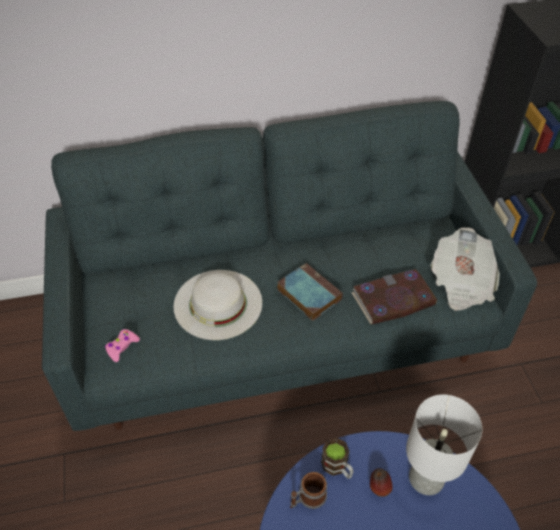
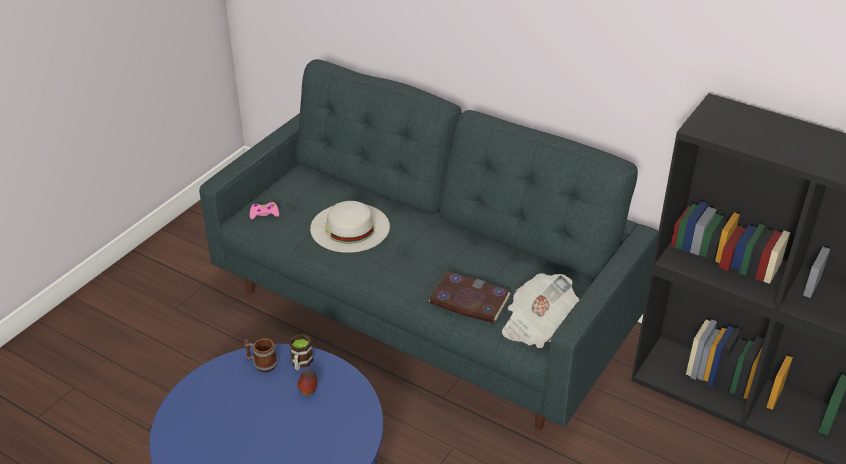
camera: 45 degrees right, 10 degrees down
(307, 294) = (414, 259): book -> none
(425, 479) = (342, 409): white table lamp -> none

